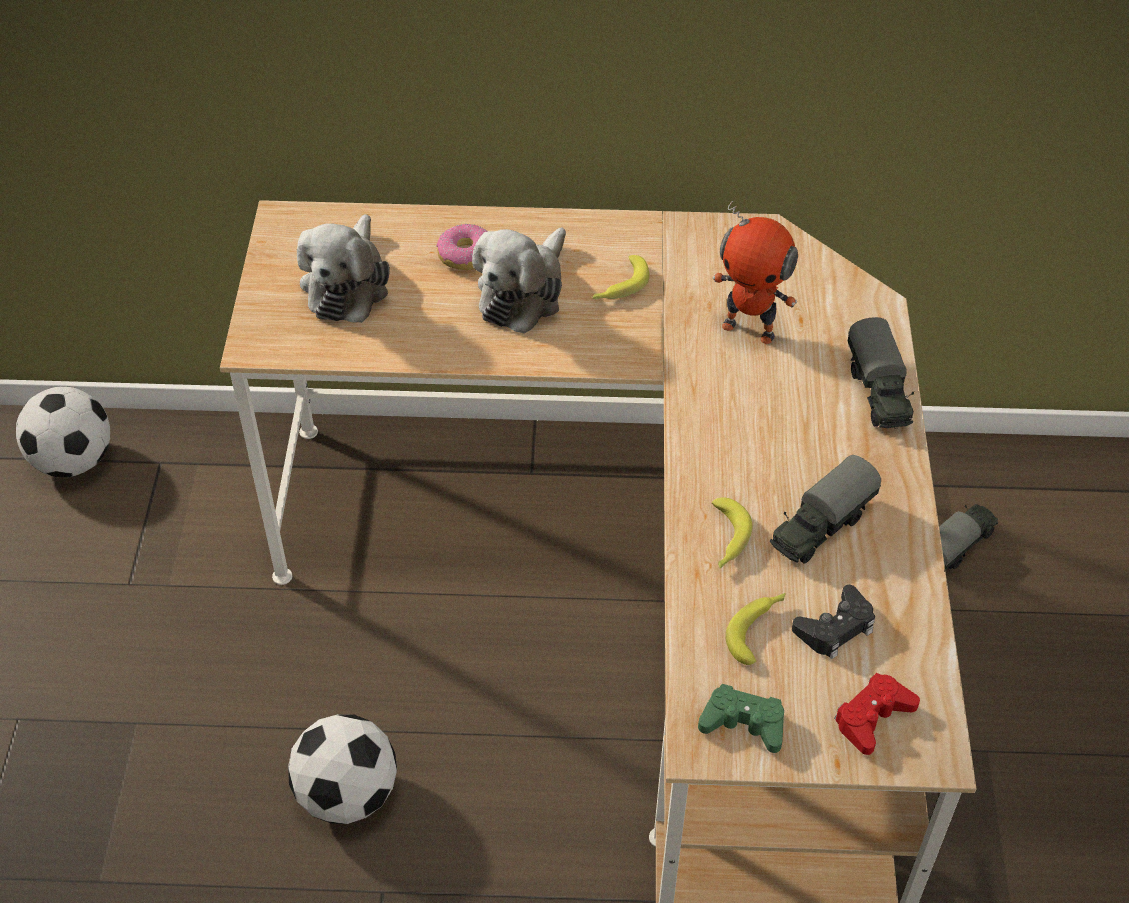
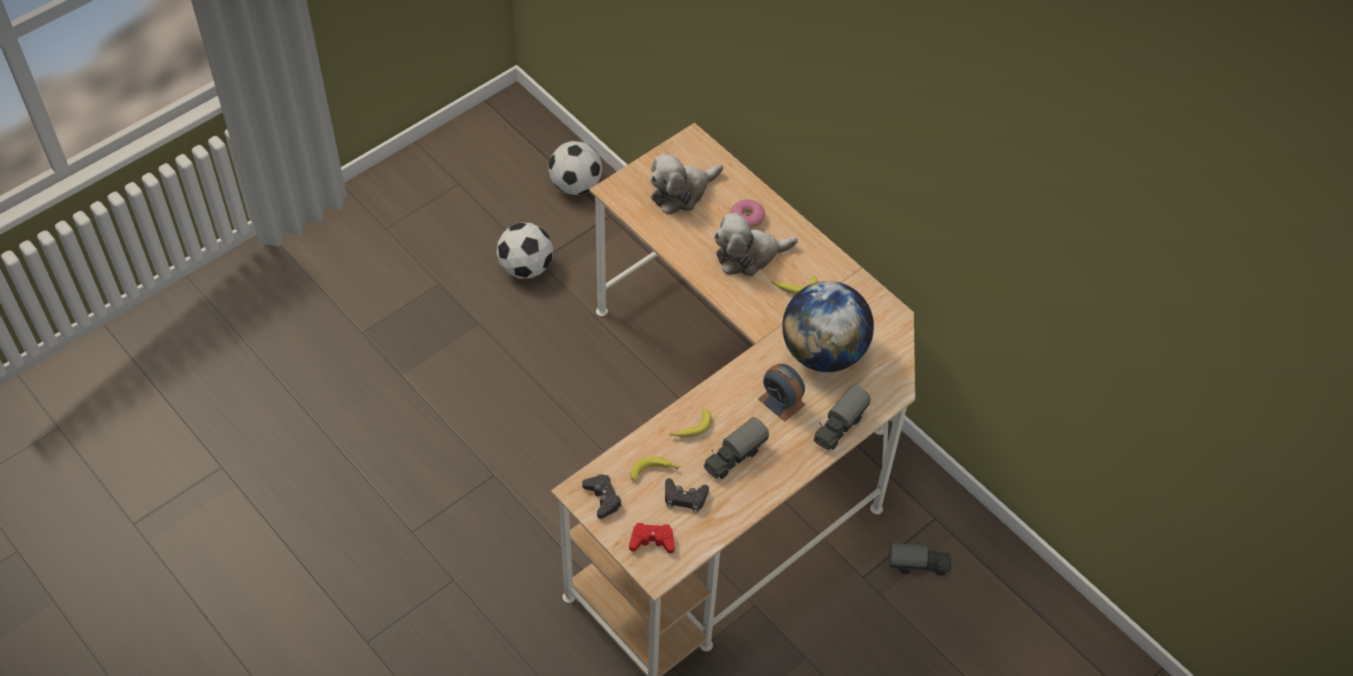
camera: 45 degrees right, 5 degrees up
(347, 794) = (524, 425): football -> football (526, 267)
(743, 723) = (602, 498): green game controller -> black game controller
(749, 329) = (823, 352): toy robot -> globe
(782, 419) = (781, 401): none -> alarm clock
(820, 527) = (734, 457): toy truck -> toy truck turned 45 degrees counterclockwise

